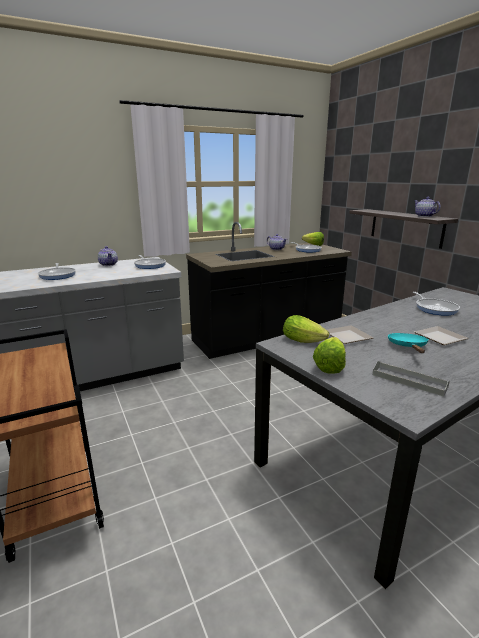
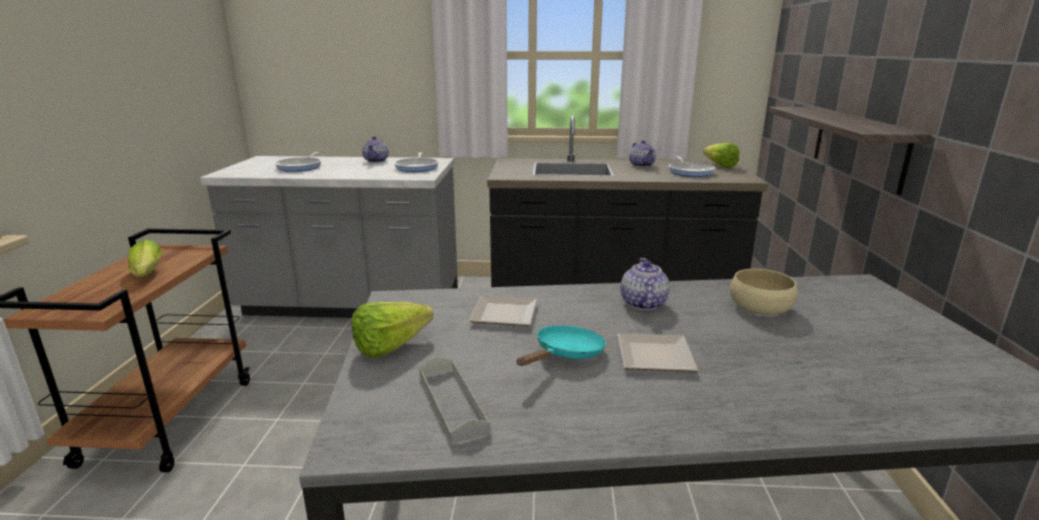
camera: 30 degrees right, 0 degrees up
(305, 341) = (434, 304): lettuce -> lettuce (147, 274)
(424, 216) = (871, 125): teapot -> teapot (642, 304)
(435, 308) = (760, 307): frying pan -> beige bowl

